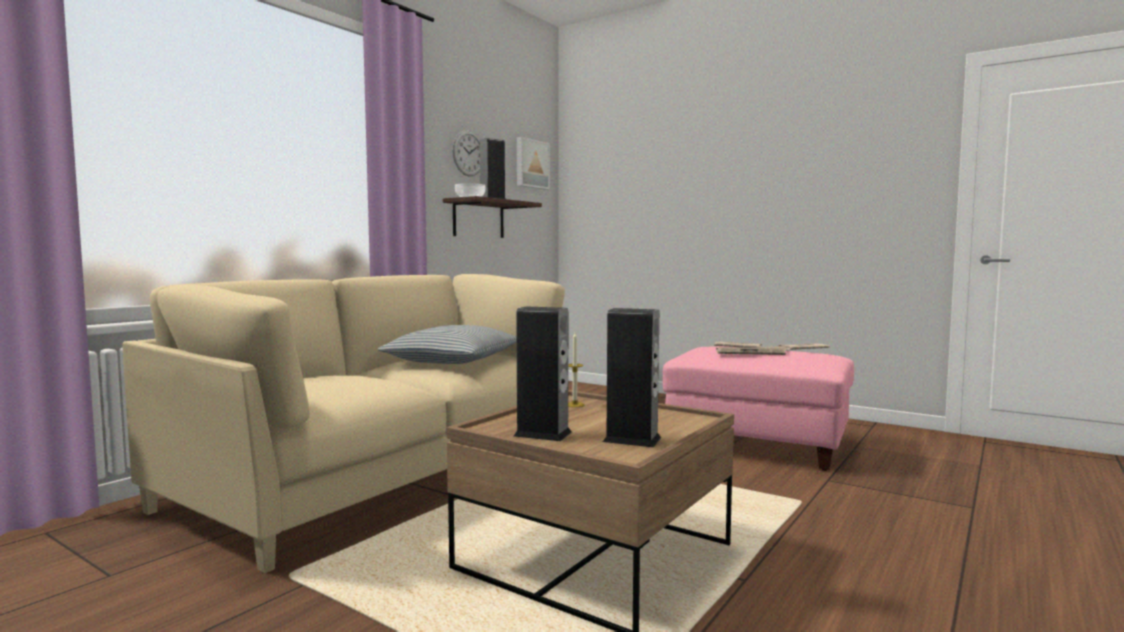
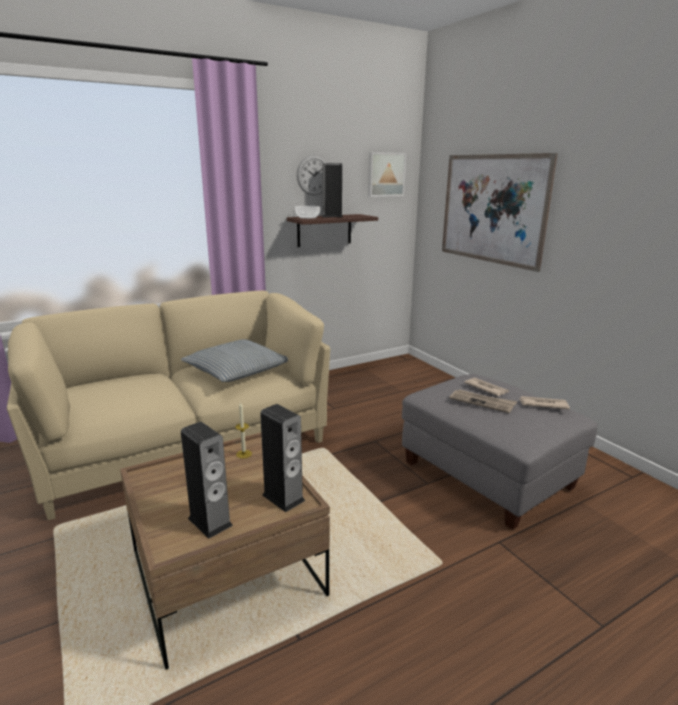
camera: 25 degrees right, 15 degrees up
(542, 434) = (167, 494): speaker -> speaker (283, 497)
(661, 192) = (492, 209): none -> picture
(758, 444) = (488, 476): pink ottoman -> grey ottoman

